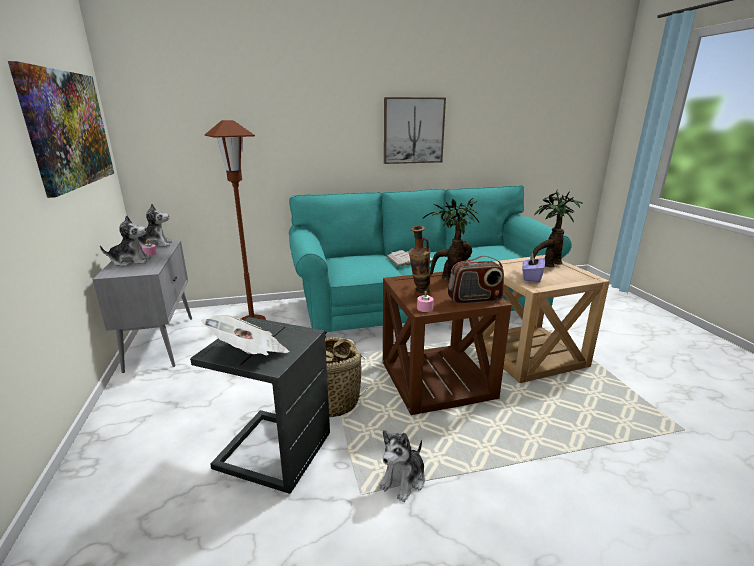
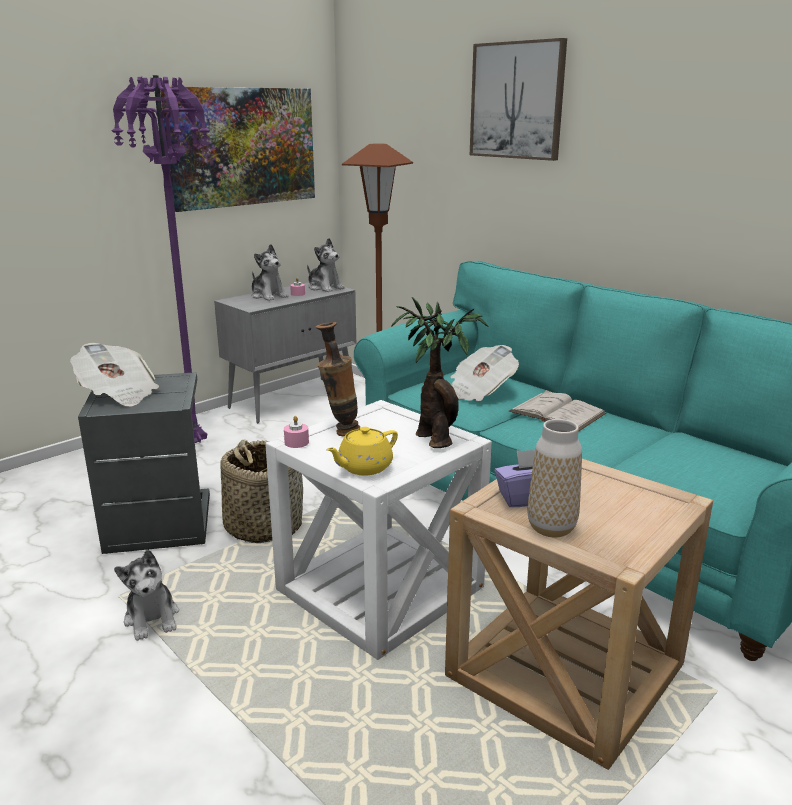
camera: 60 degrees right, 0 degrees up
(162, 403) = (197, 443): none -> purple floor lamp
(368, 264) = (478, 392): none -> newspaper
(404, 480) = (152, 618): plush toy -> plush toy turned 120 degrees counterclockwise
(413, 130) = (693, 178): picture -> picture (517, 101)
(437, 379) = (380, 589): brown side table -> white side table
(475, 299) = (363, 467): radio -> yellow teapot
(548, 265) = (630, 506): potted plant -> none
(561, 280) = (551, 528): none -> vase

